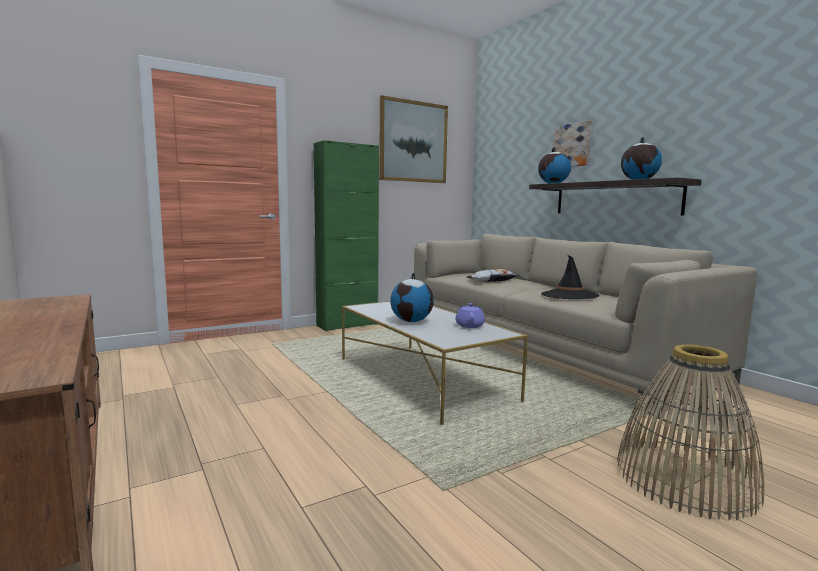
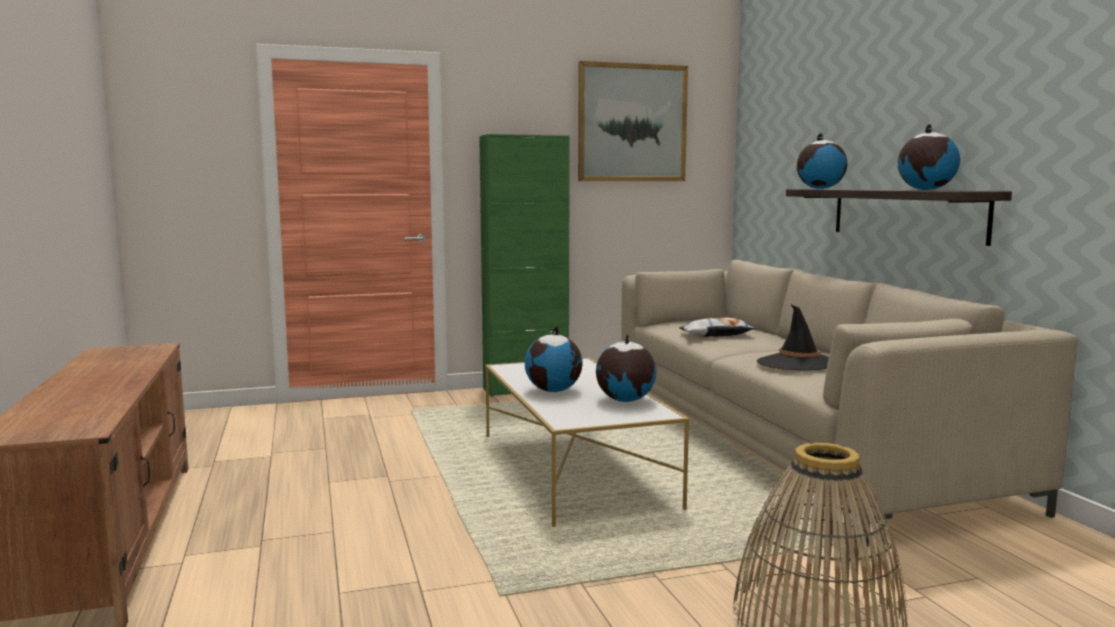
camera: 15 degrees right, 0 degrees up
(469, 325) = (625, 400): purple teapot -> globe
(572, 145) = (854, 128): picture -> none

